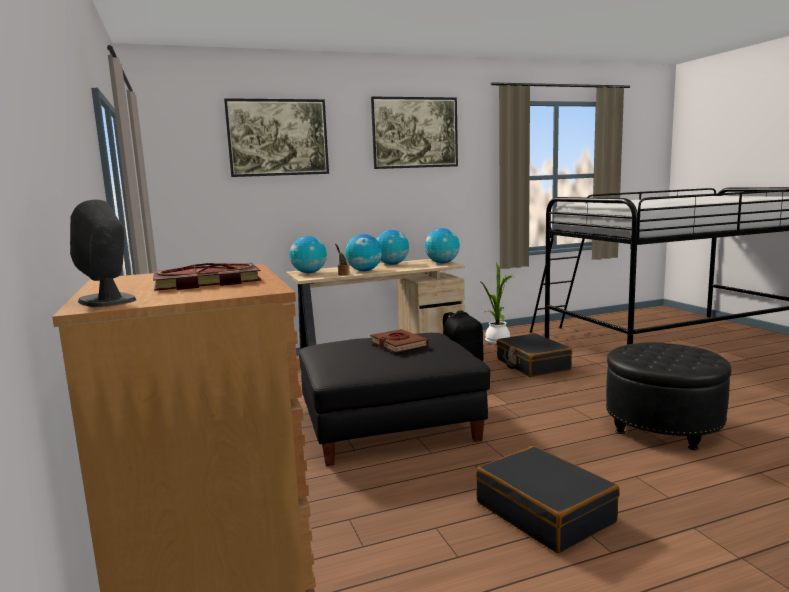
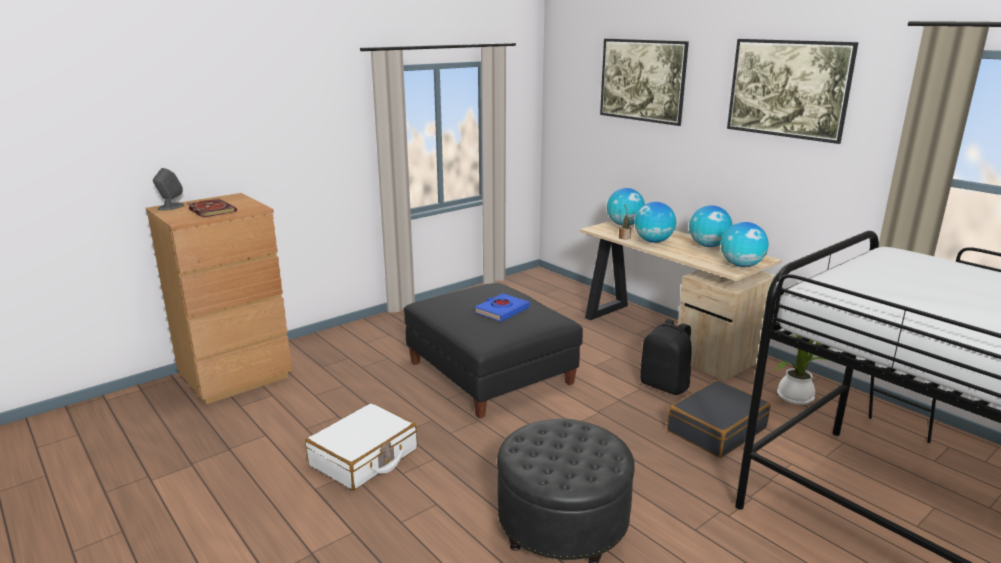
camera: 70 degrees right, 10 degrees up
(398, 345) = (502, 311): brown book -> blue book
(545, 512) = (364, 458): black suitcase -> white suitcase

